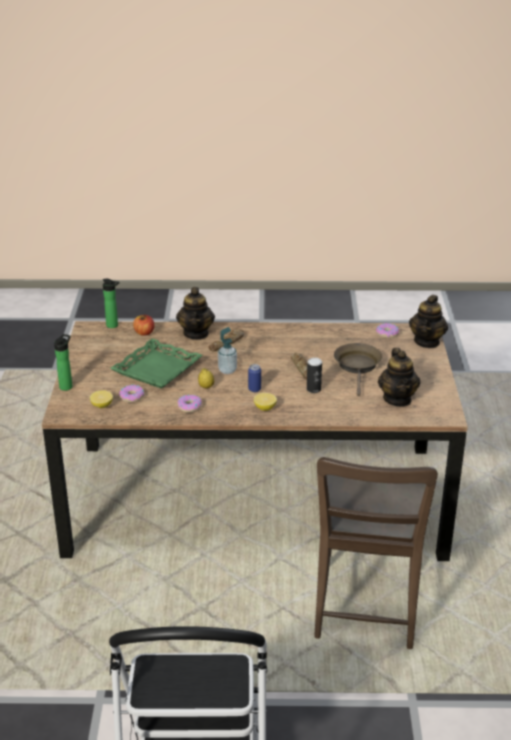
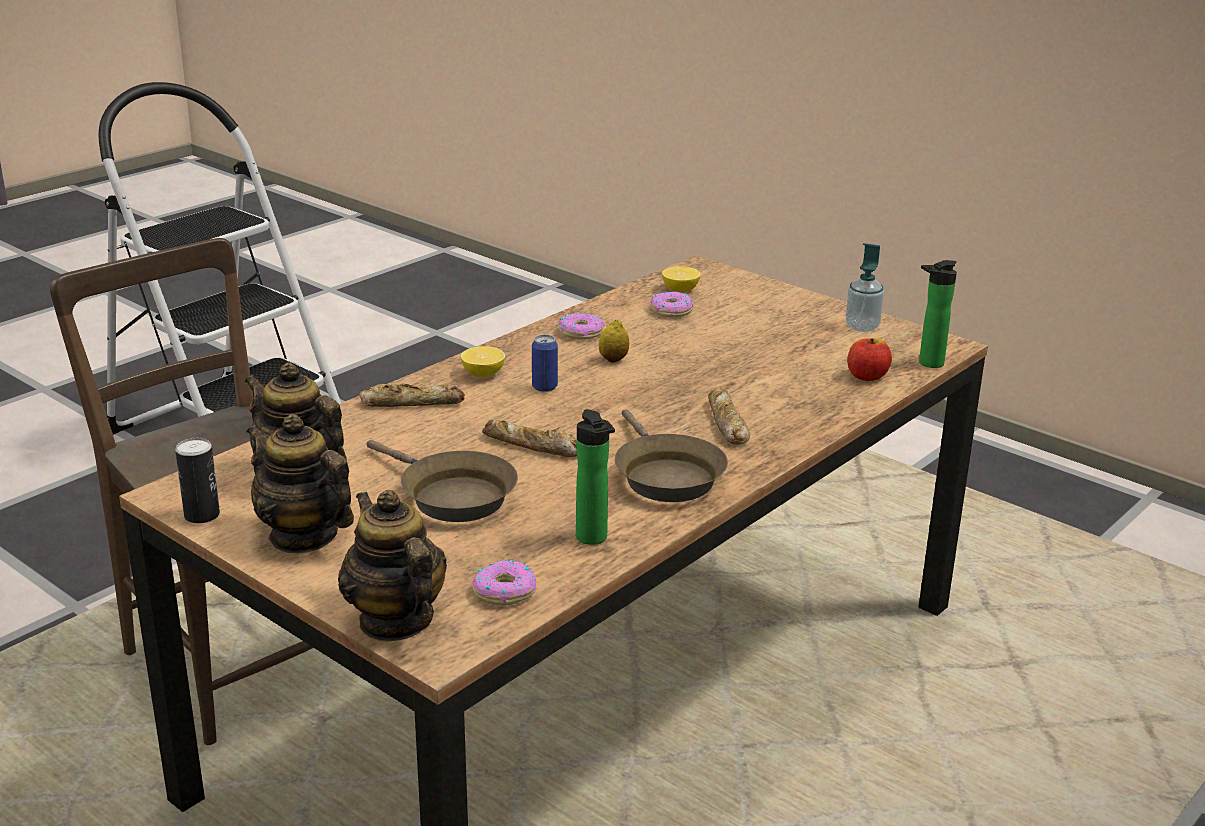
camera: 130 degrees right, 5 degrees down
(67, 386) = (768, 287): bottle -> bottle (593, 539)
(156, 369) = (725, 347): green tray -> none
(196, 333) = (803, 413): teapot -> teapot (303, 536)
(227, 370) = (635, 390): soap dispenser -> soap dispenser (862, 327)
(283, 338) = (665, 476): none -> brown frying pan
(312, 409) = (412, 402): none -> bread
(313, 389) = (460, 427): can -> can (202, 515)

